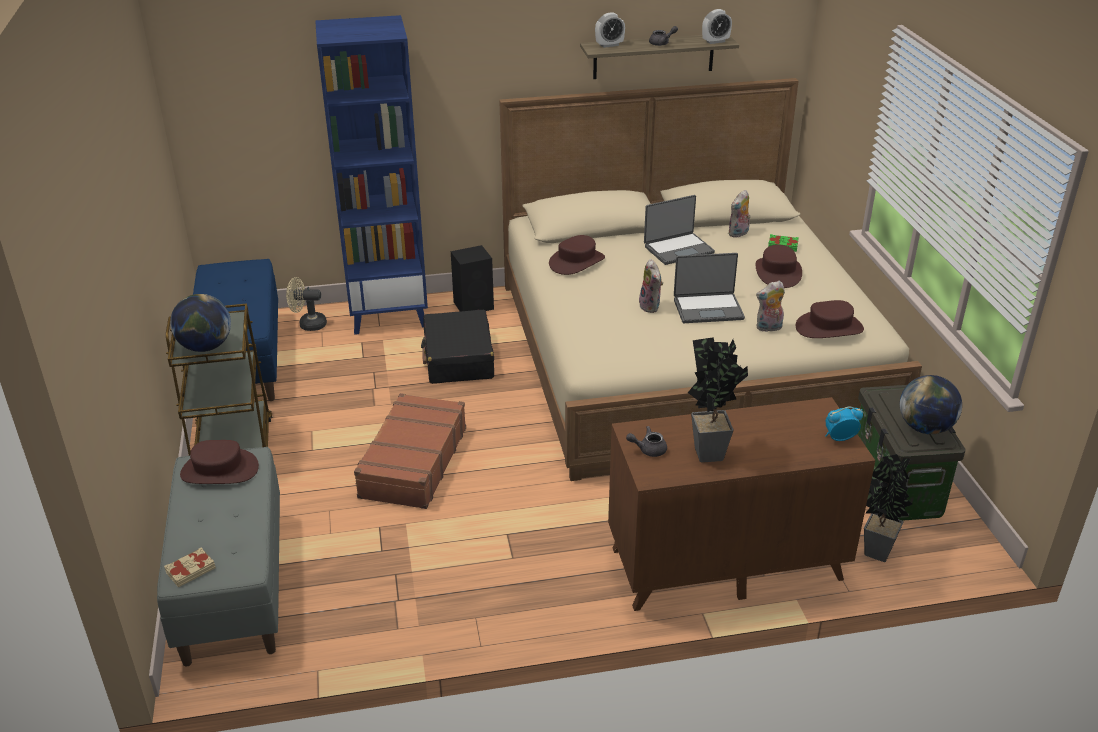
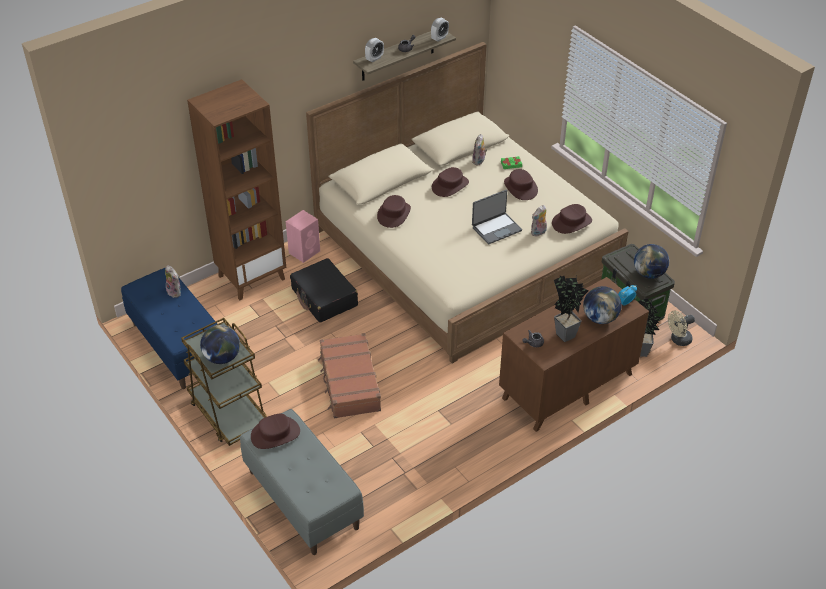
camera: 25 degrees left, 10 degrees up
(190, 570) = (313, 500): beige book -> none
(308, 324) = (200, 302): beige fan -> beige fan (678, 340)
(389, 315) = (252, 277): blue bookcase -> brown bookcase
(474, 305) = (305, 251): black speaker -> pink speaker
(651, 306) = (462, 237): plush toy -> plush toy (175, 292)
(678, 249) = (450, 185): laptop -> brown hat
(783, 447) = (600, 318): none -> globe

